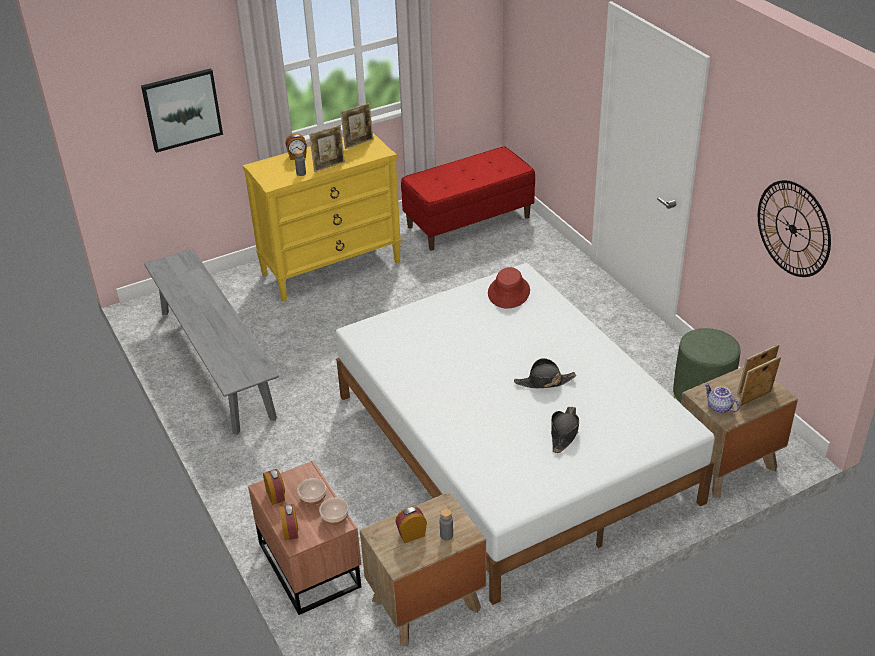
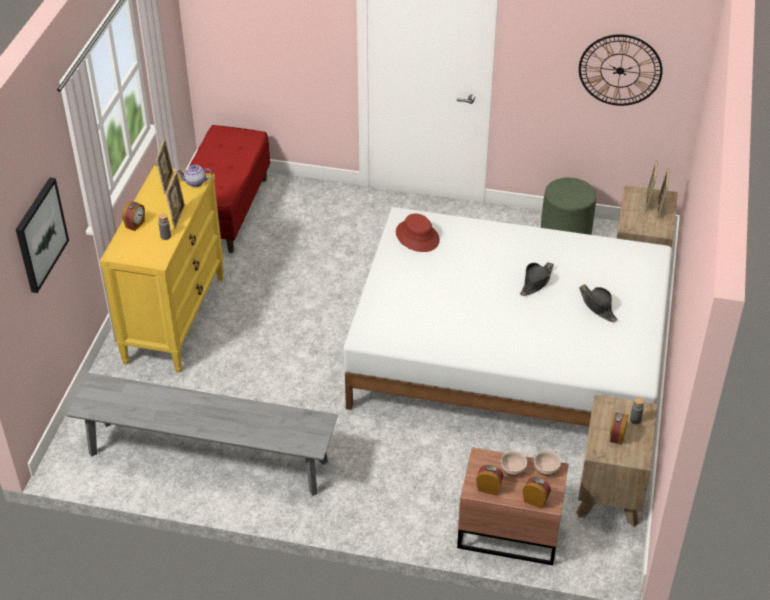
camera: 50 degrees left, 5 degrees up
(718, 407) = (649, 227): teapot -> teapot (195, 183)

